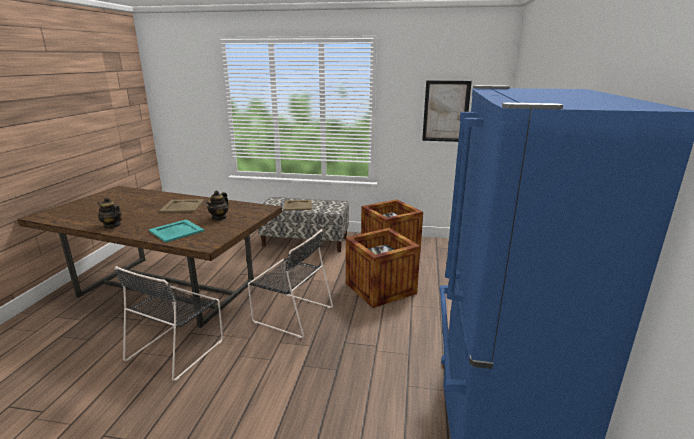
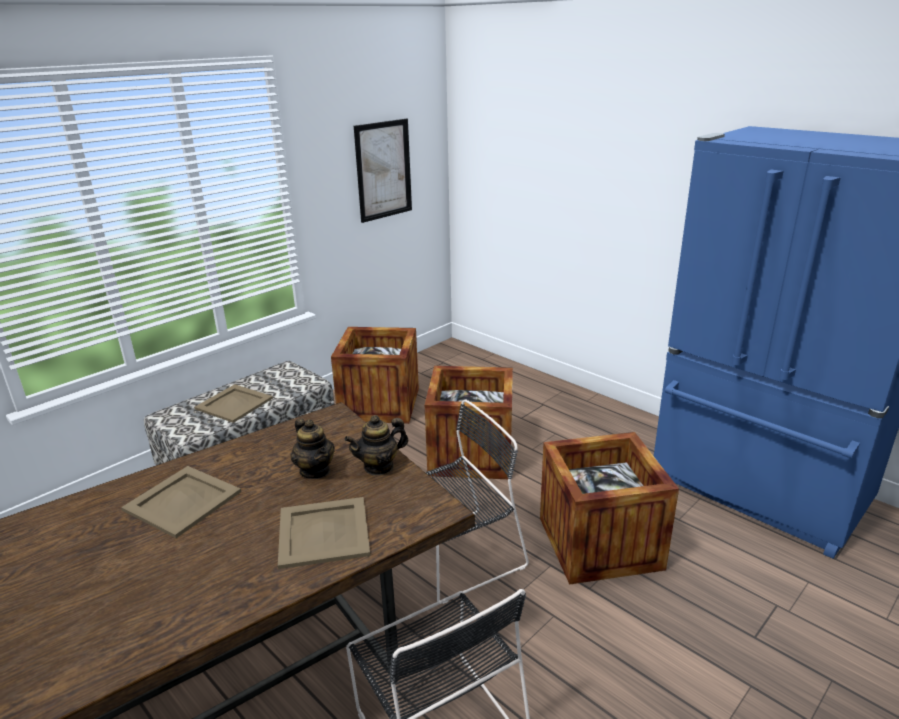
camera: 55 degrees left, 5 degrees up
(112, 226) = (167, 623): teapot -> teapot (379, 466)
(176, 231) = (323, 533): turquoise tray -> beige tray
(347, 358) = (599, 543): none -> crate

